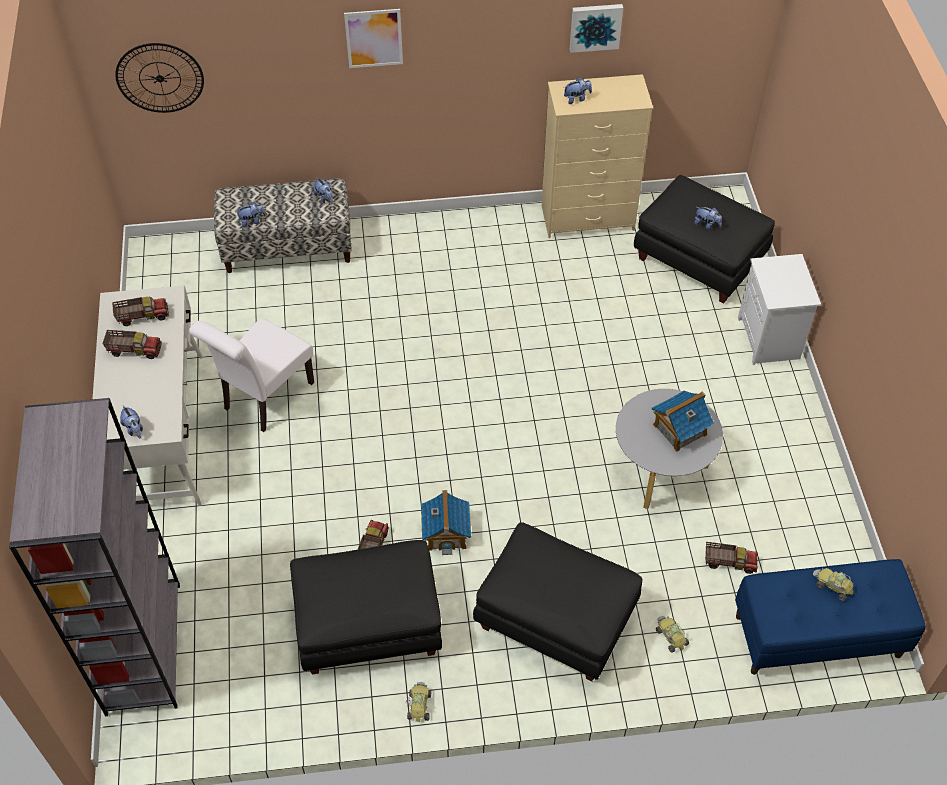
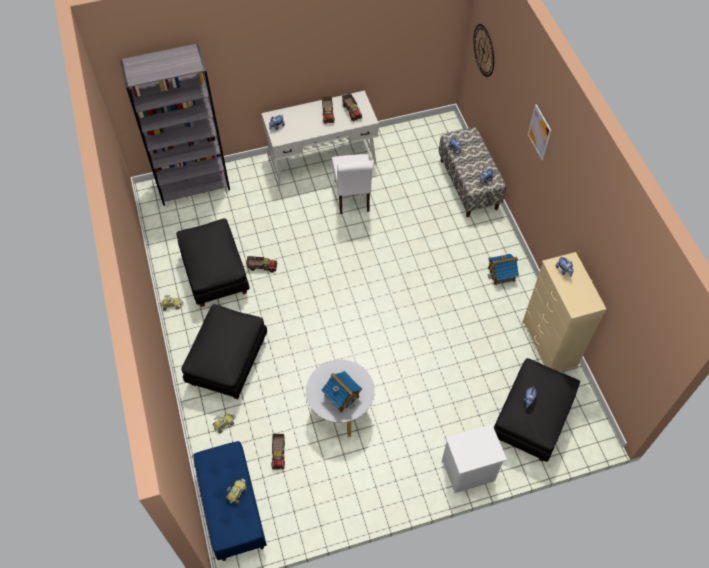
camera: 80 degrees right, 5 degrees up
(264, 399) = (352, 198): white chair -> white chair turned 120 degrees counterclockwise
(446, 533) = (277, 300): toy house -> toy house (501, 274)
(595, 26) = (604, 253): picture -> none

